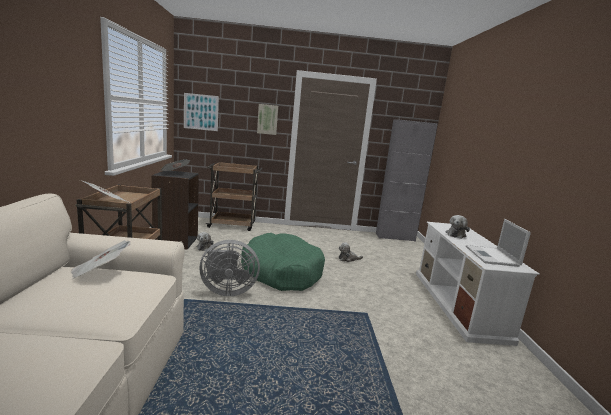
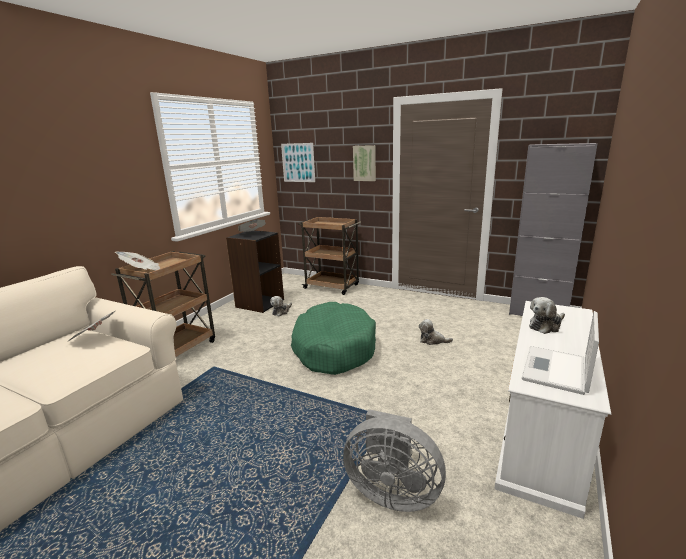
camera: 30 degrees right, 5 degrees up
(227, 290) = (259, 363): grey fan -> grey fan (392, 492)

